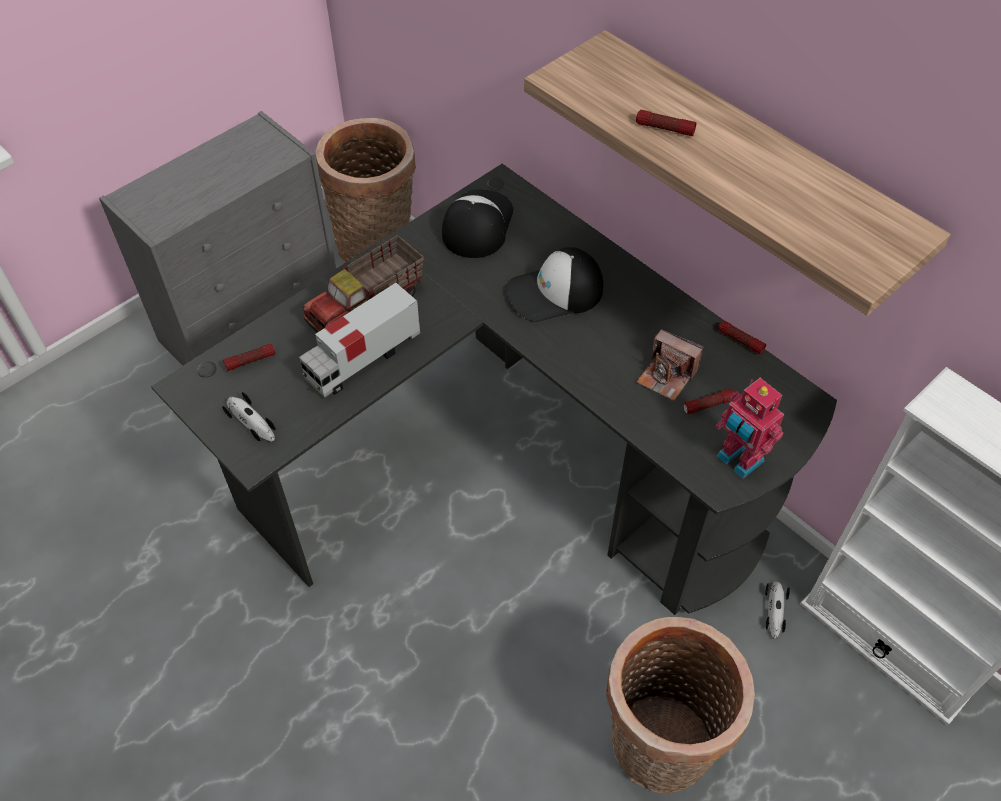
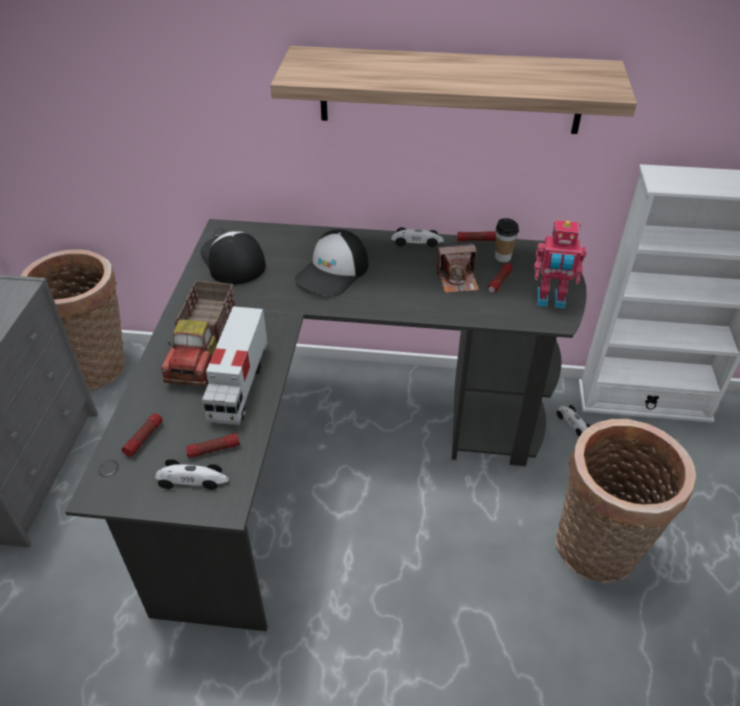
camera: 40 degrees left, 10 degrees down
(664, 129) = (402, 75): flashlight -> flashlight (214, 450)
(675, 307) = (417, 242): none -> toy car
(746, 379) = (503, 257): none -> cup

